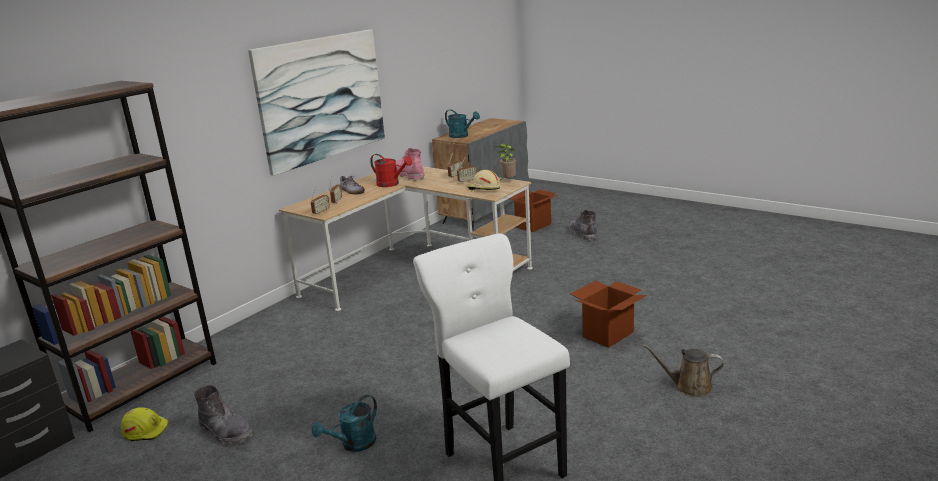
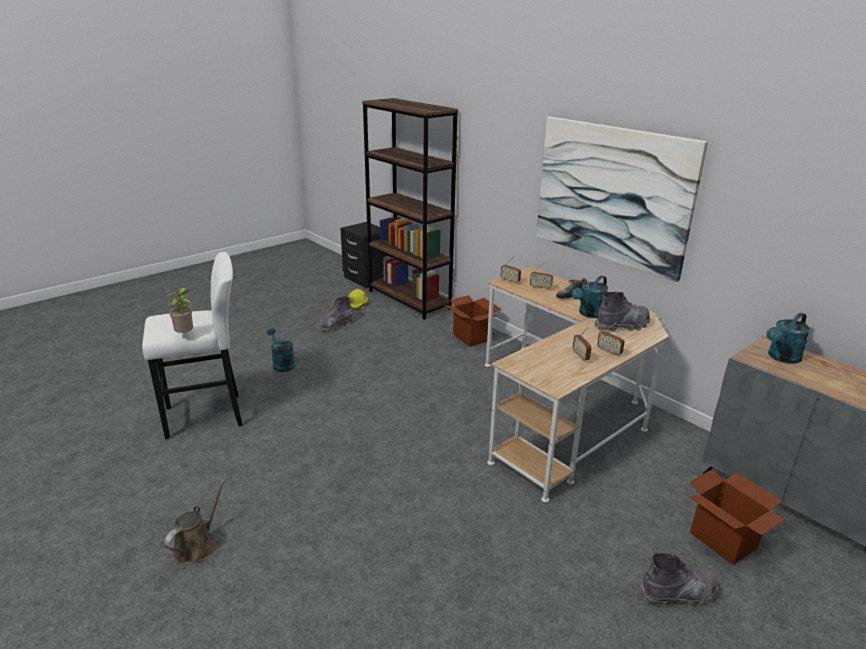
camera: 100 degrees right, 5 degrees up
(391, 184) = (589, 314): red watering can -> turquoise watering can
(410, 175) = (622, 326): pink boot -> grey boot
(483, 189) = (541, 362): beige hard hat -> none
(507, 181) = (568, 382): potted plant -> potted plant (186, 335)
(608, 334) = (335, 520): cardboard box -> cardboard box (471, 337)

